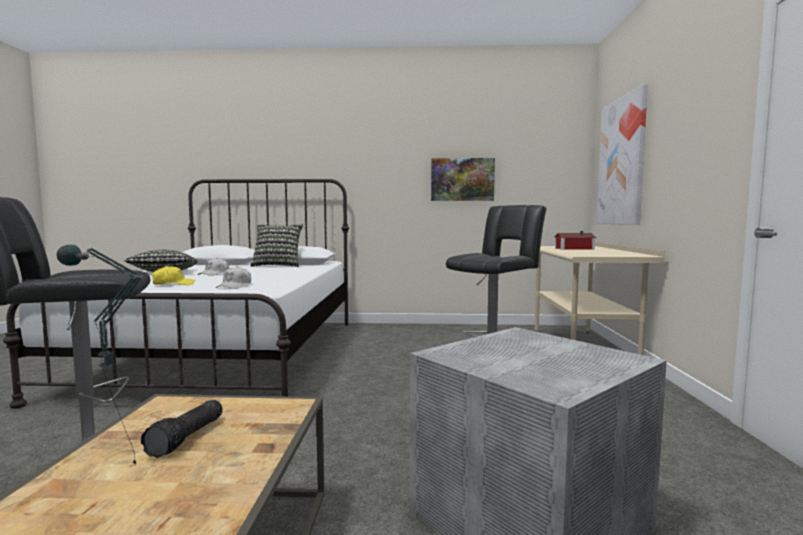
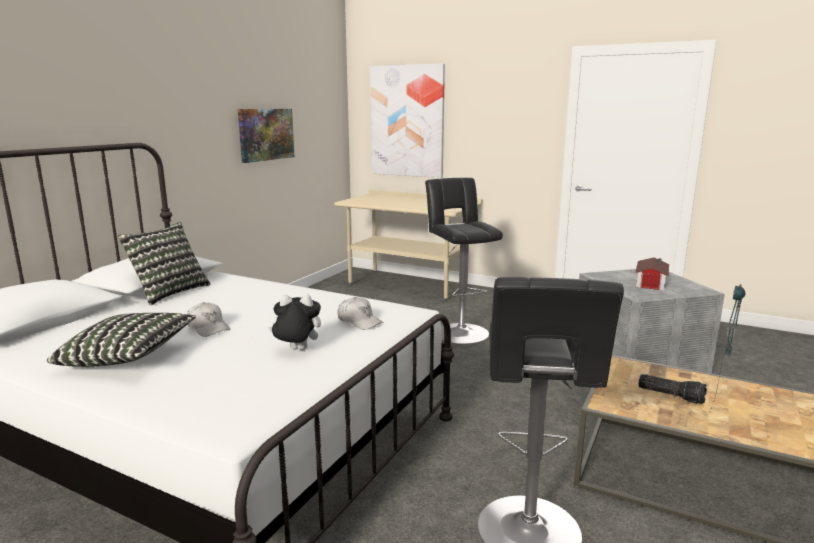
camera: 65 degrees left, 10 degrees up
(173, 284) = (296, 350): yellow cap -> plush toy
(573, 248) = (390, 201): toy house -> toy house (649, 283)

